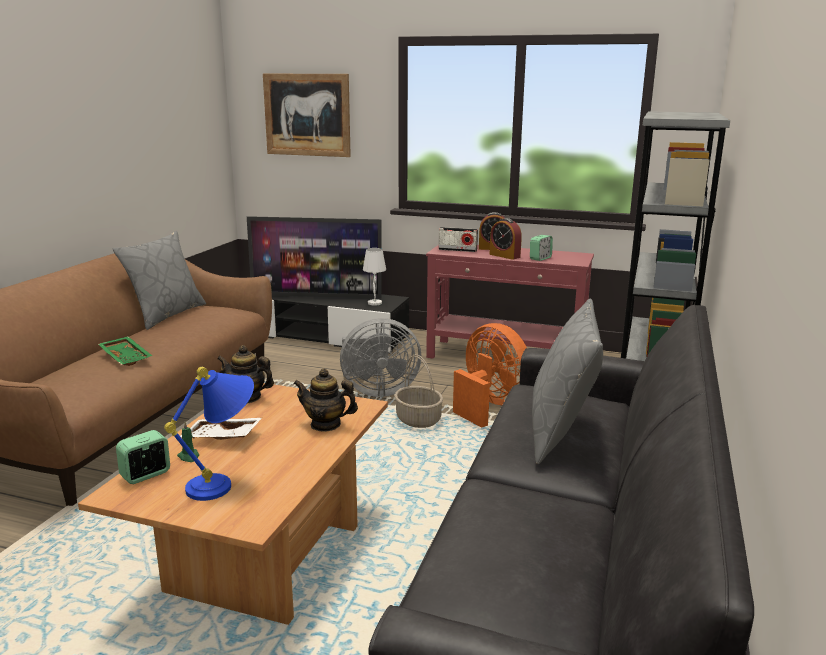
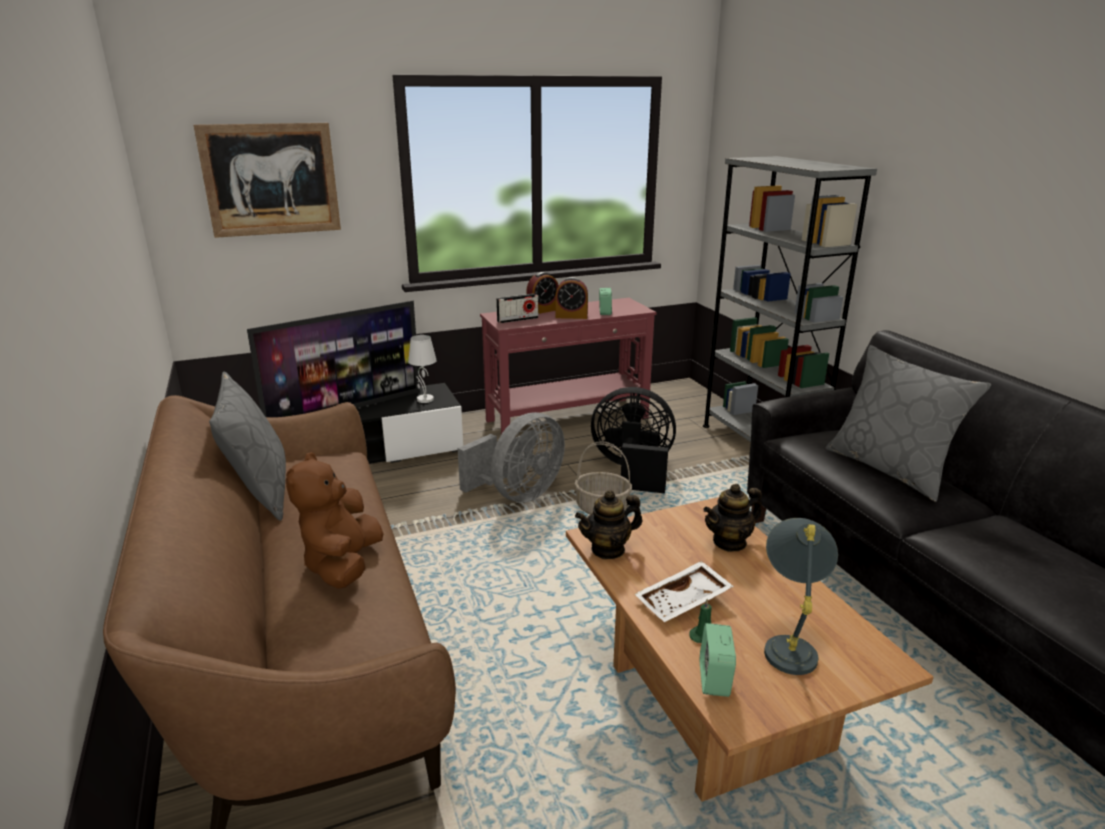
camera: 40 degrees left, 5 degrees up
(127, 357) = (343, 565): green tray -> brown plush toy
(224, 483) = (789, 643): blue table lamp -> grey table lamp
(489, 406) = (633, 470): orange fan -> black fan

